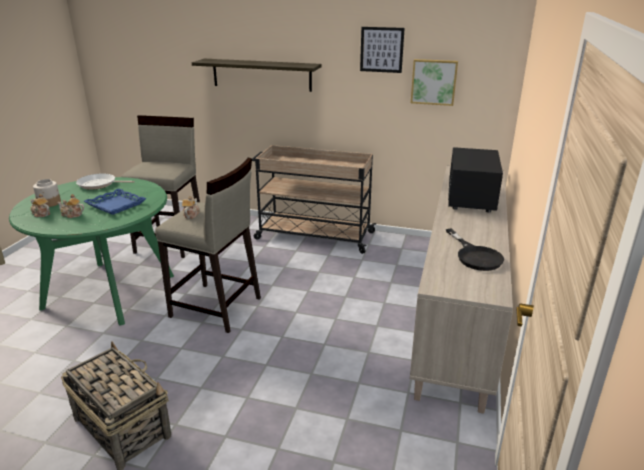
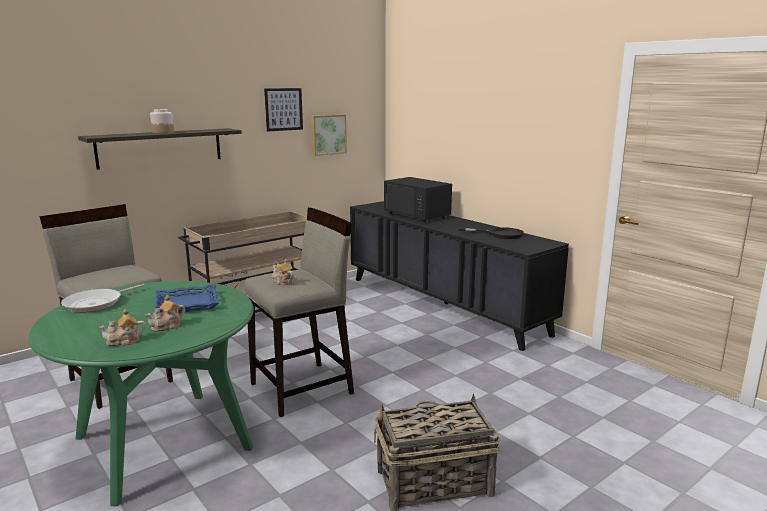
camera: 55 degrees left, 10 degrees down
(49, 203) = (95, 333): jar -> jar (163, 132)
(458, 308) = (443, 304): beige cabinet -> black cabinet

